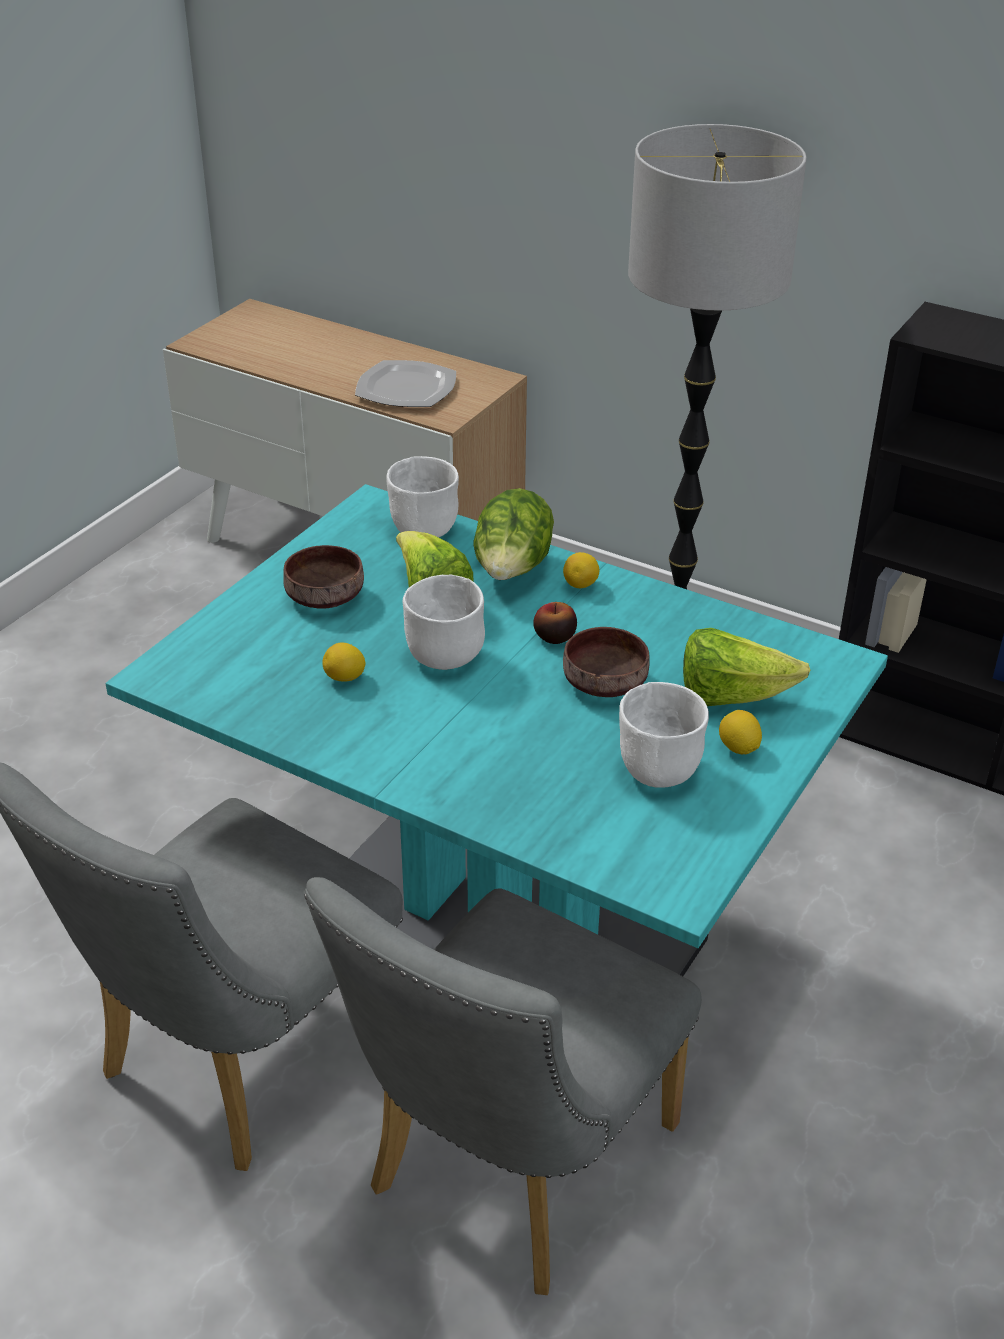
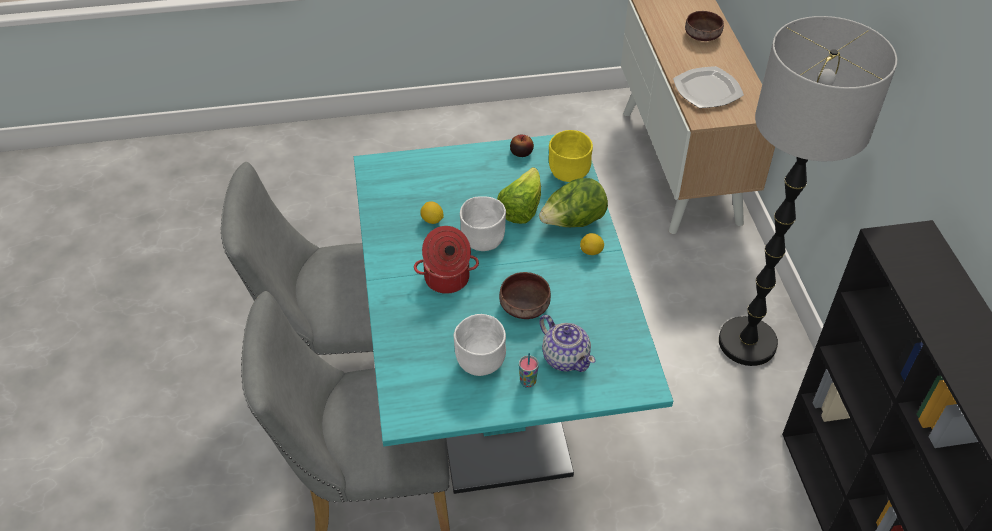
camera: 50 degrees right, 10 degrees up
(324, 595) = (481, 175): brown bowl -> brown bowl (702, 35)
(422, 530) = (568, 173): white bowl -> yellow bowl
(473, 722) = (447, 279): none -> cooking pot
(554, 637) = (539, 267): apple -> apple (521, 152)
(731, 696) = (565, 357): lettuce -> teapot
(738, 748) = (527, 382): lemon -> cup

